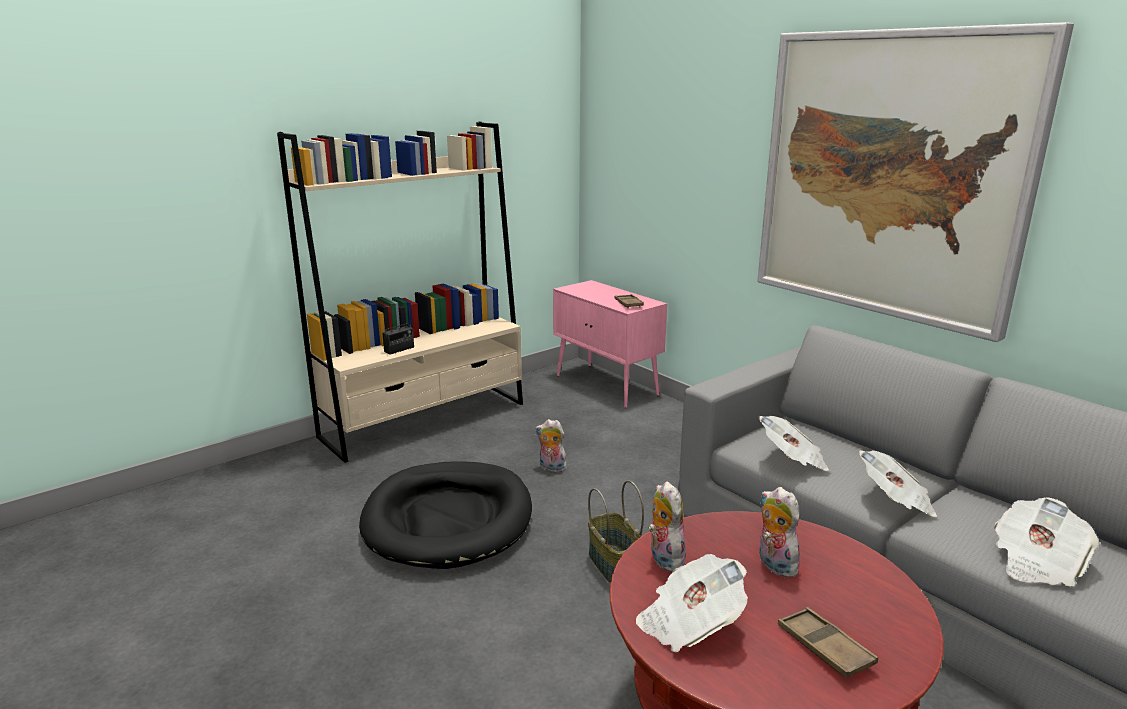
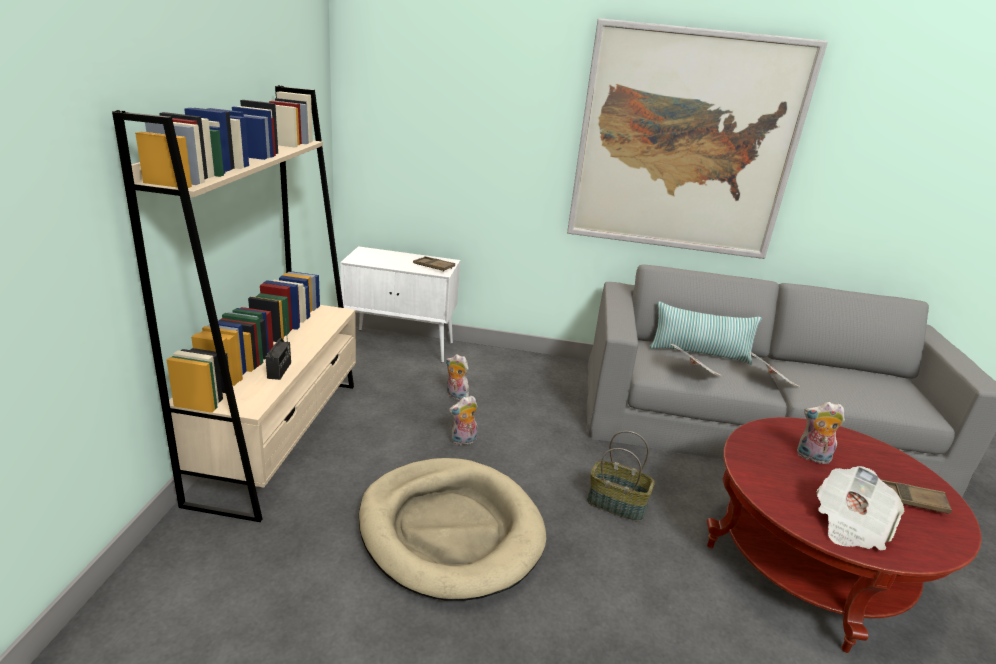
camera: 45 degrees left, 5 degrees up
(448, 519) = (450, 530): black dog bed -> beige dog bed
(607, 386) = (401, 345): pink cabinet -> white cabinet
(663, 559) = (767, 485): plush toy -> plush toy (455, 396)
(844, 447) = (699, 353): none -> pillow
(1036, 562) = (866, 396): newspaper -> none

